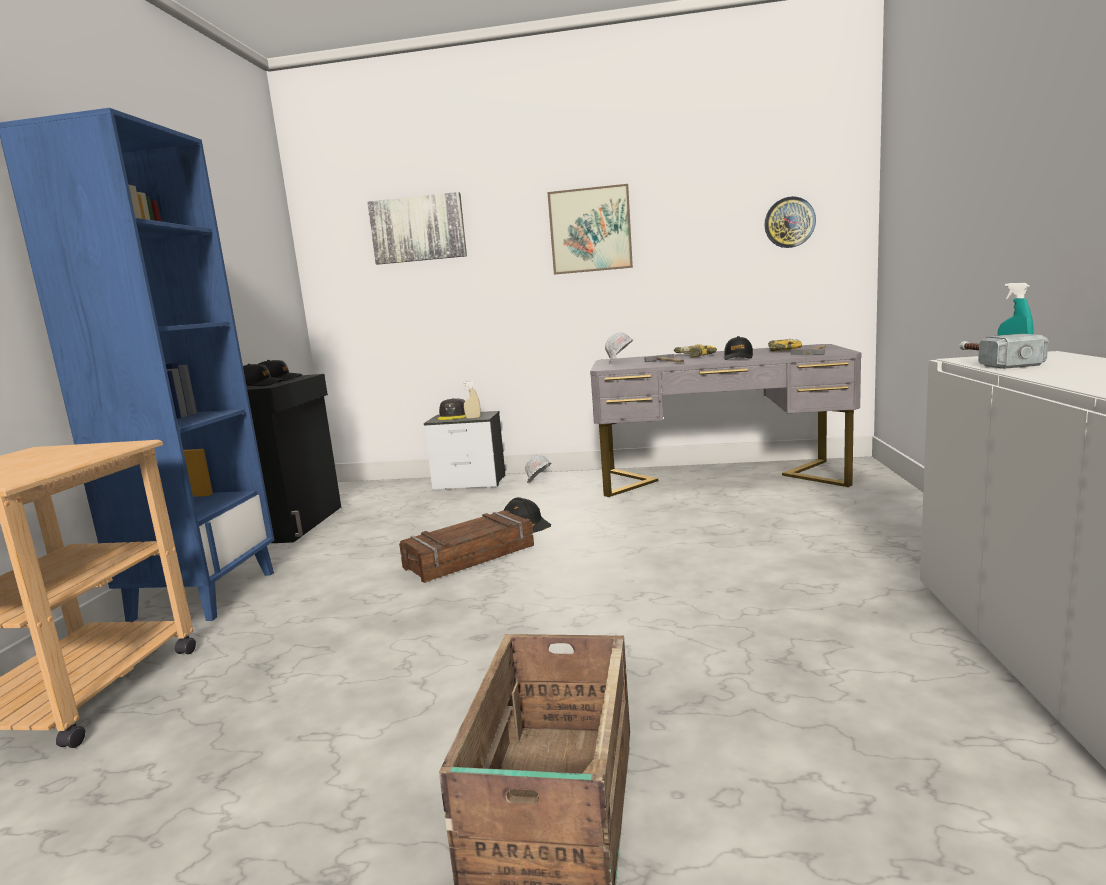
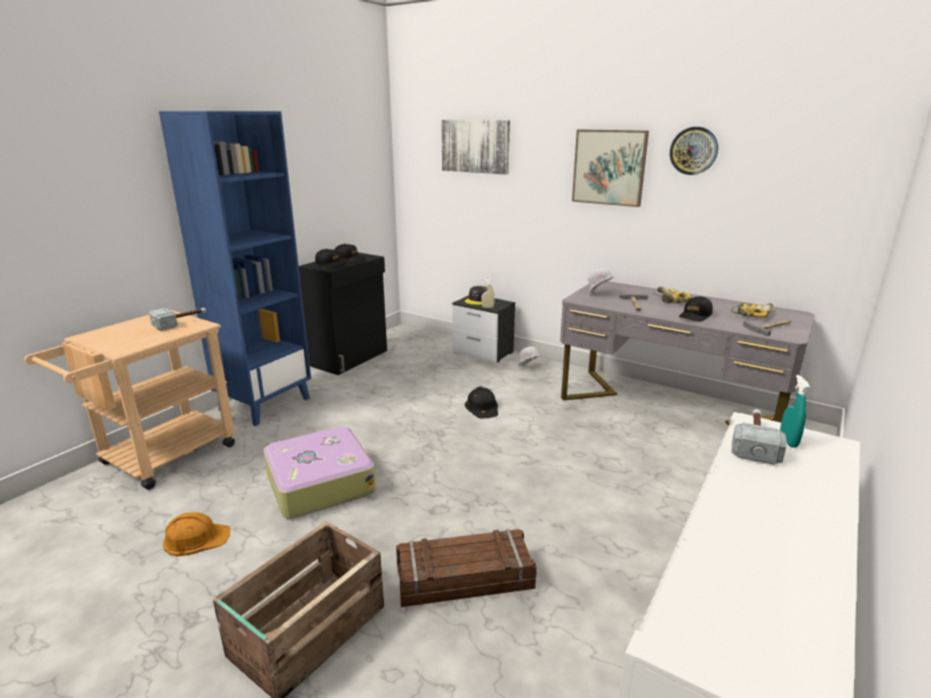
camera: 25 degrees right, 10 degrees up
(84, 449) = (181, 322): none -> hammer
(236, 773) = (196, 538): none -> orange hard hat
(385, 646) = (319, 483): none -> suitcase
(469, 557) = (422, 426): crate -> crate (464, 577)
(789, 222) = (800, 188): wall clock -> wall clock (693, 151)

